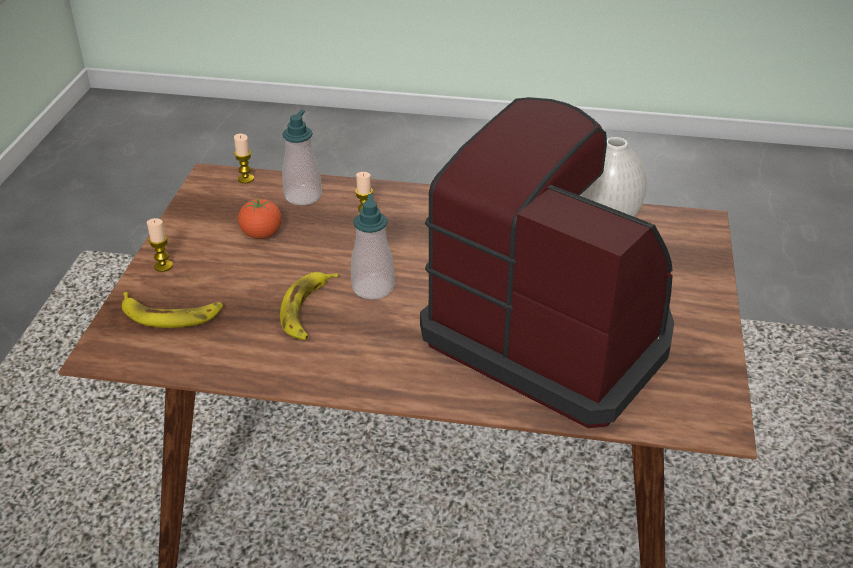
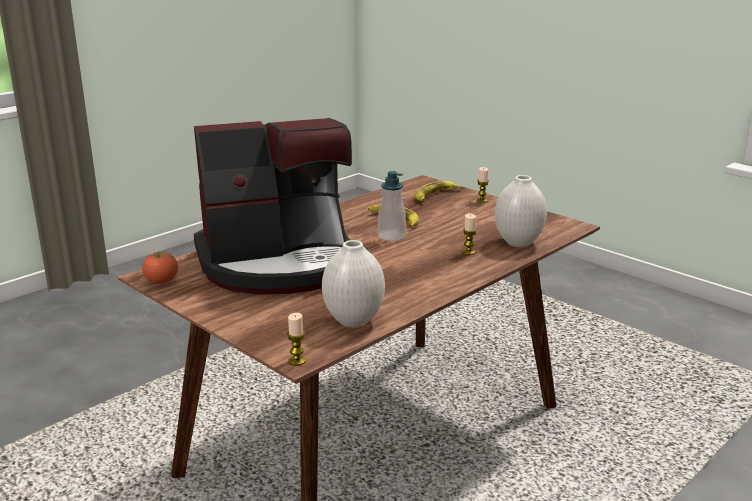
camera: 125 degrees right, 15 degrees down
(246, 179) = (560, 233): candle -> candle (297, 361)
(261, 235) = (484, 224): tomato -> tomato (161, 282)
(303, 196) = (518, 242): soap dispenser -> white vase

